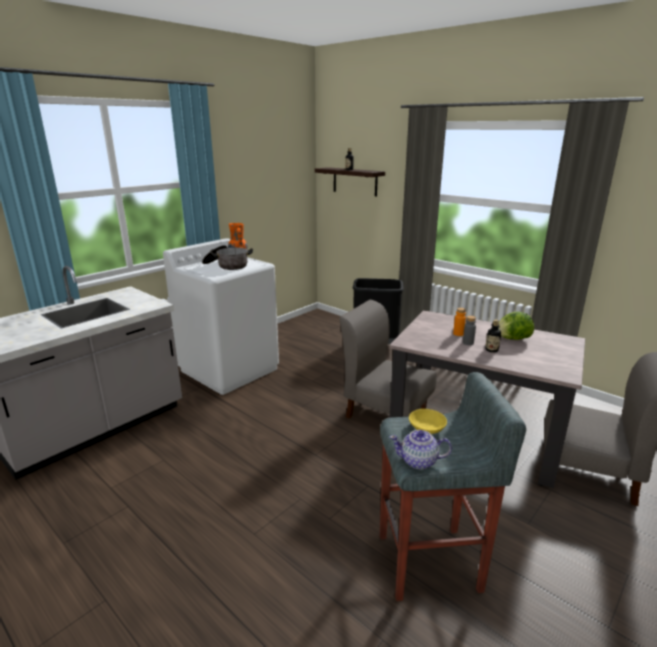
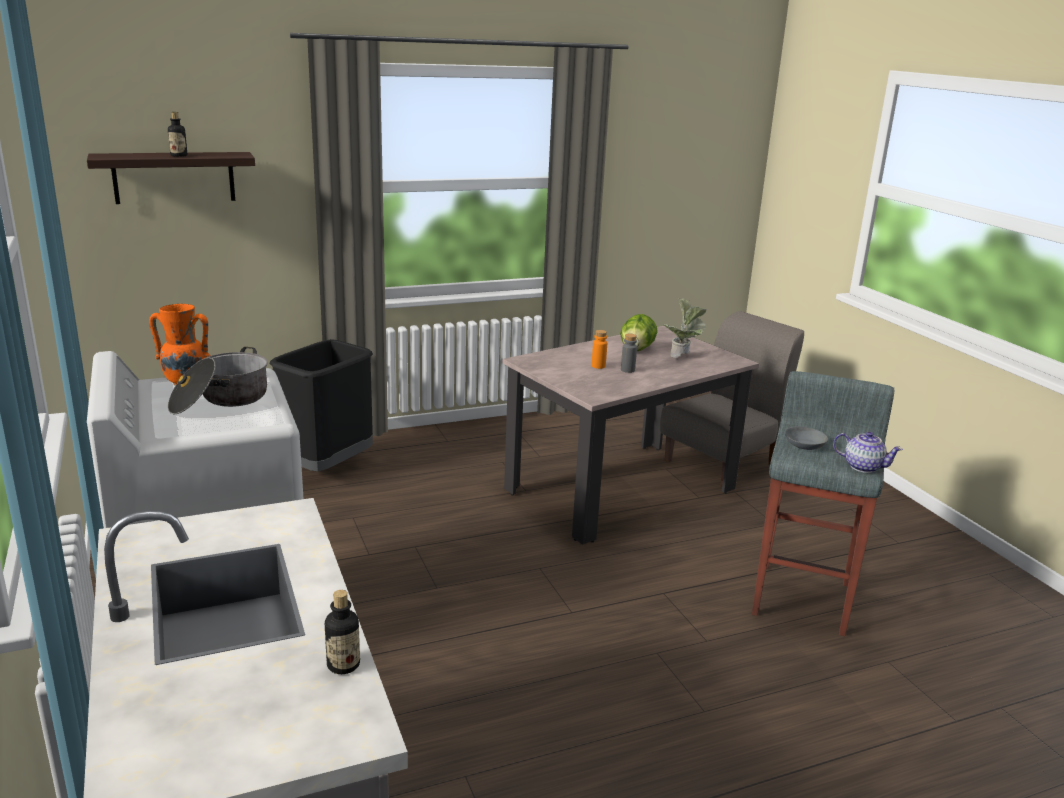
camera: 65 degrees left, 0 degrees up
(385, 413) = (521, 526): grey chair -> none
(419, 461) = (862, 466): teapot -> teapot turned 90 degrees counterclockwise
(426, 427) = (804, 446): yellow bowl -> grey bowl
(491, 350) = (656, 367): bottle -> bottle (343, 665)
(529, 355) = (683, 357): none -> potted plant

